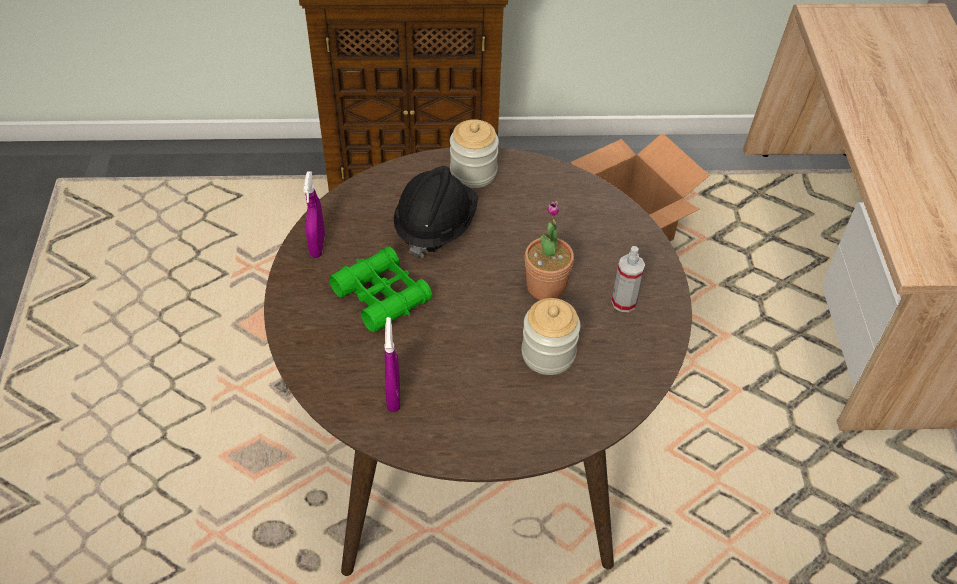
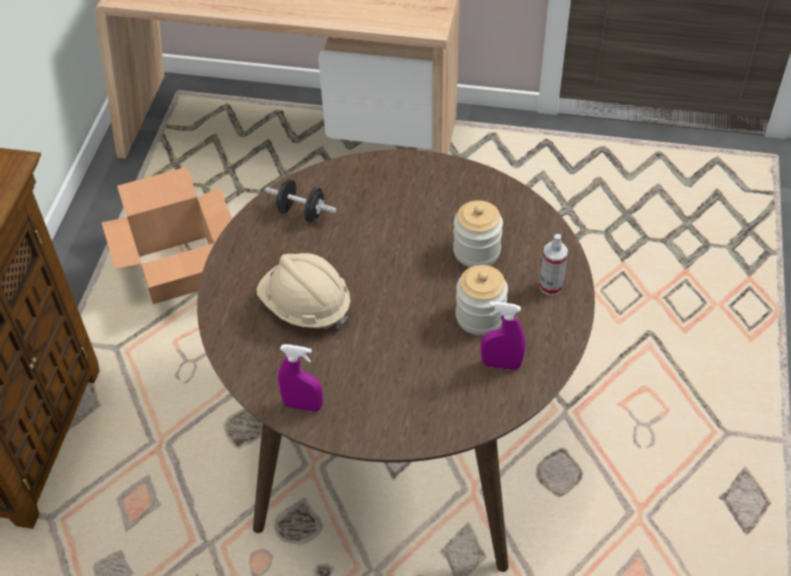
camera: 75 degrees left, 0 degrees up
(382, 296) = (383, 359): green binoculars -> none
(435, 226) = (305, 306): black hard hat -> beige hard hat
(473, 172) = (243, 267): jar -> jar (480, 316)
(546, 286) = (402, 239): potted plant -> none
(557, 200) = (301, 212): none -> black dumbbell
(624, 302) = (433, 192): spray bottle -> spray bottle (550, 286)

